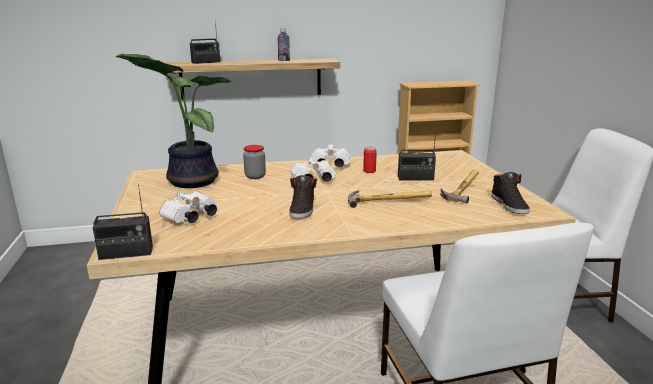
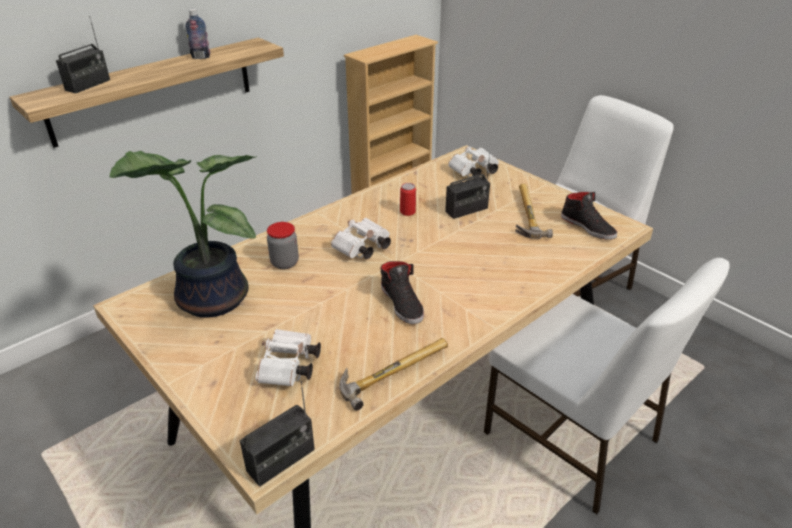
camera: 30 degrees left, 15 degrees up
(329, 165) = (353, 215): white binoculars -> white binoculars (473, 172)
(387, 200) = (474, 257): hammer -> hammer (391, 370)

